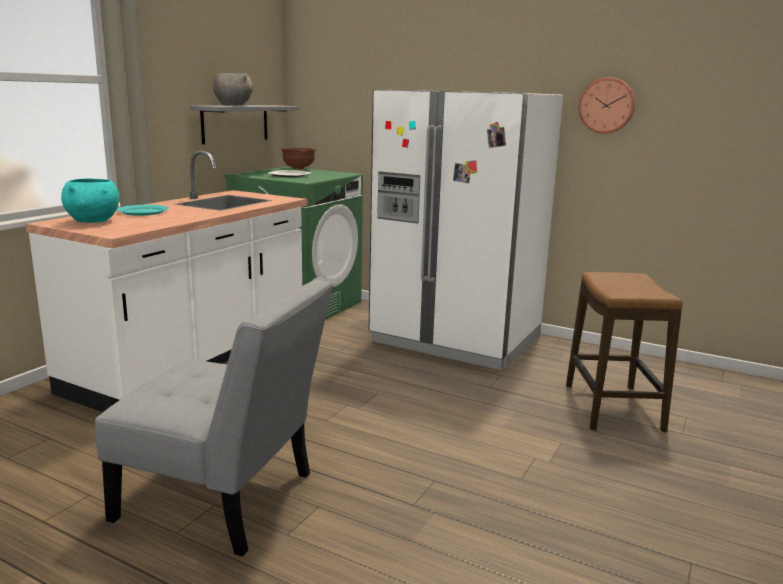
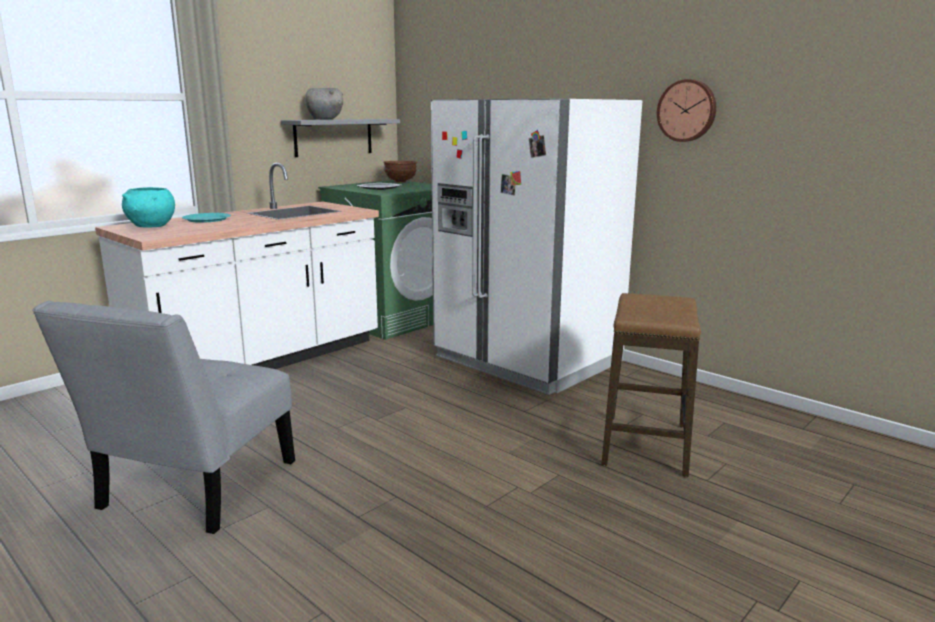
camera: 15 degrees right, 0 degrees up
(225, 500) = (193, 490): grey chair -> grey chair turned 75 degrees clockwise

